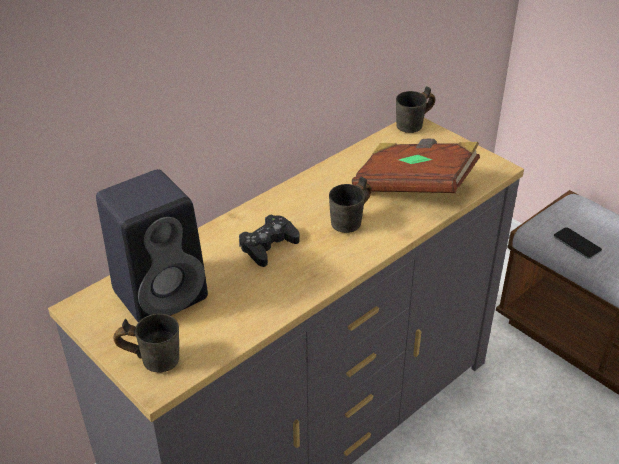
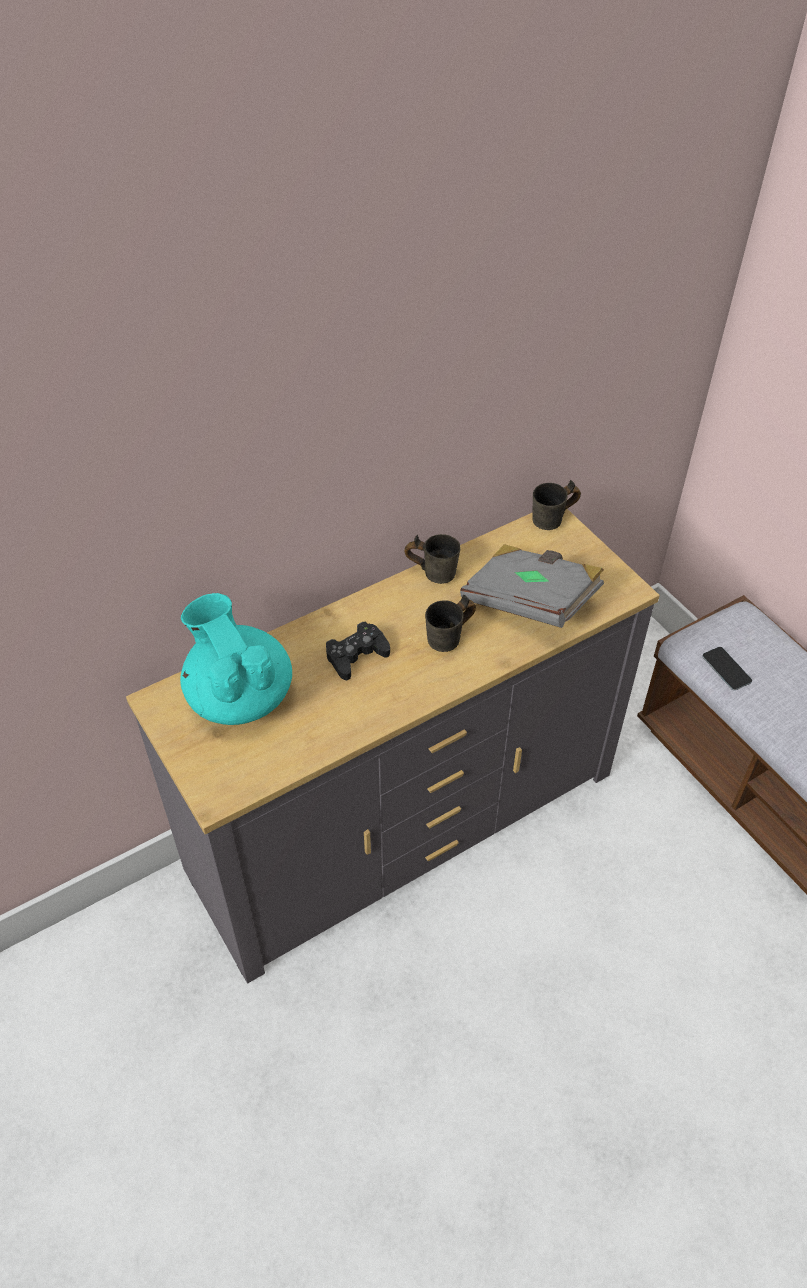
camera: 10 degrees right, 10 degrees up
(153, 357) = (217, 768): grey mug -> grey mug (433, 570)
(162, 293) = (239, 696): black speaker -> turquoise teapot
(414, 186) = (530, 602): brown book -> grey book

